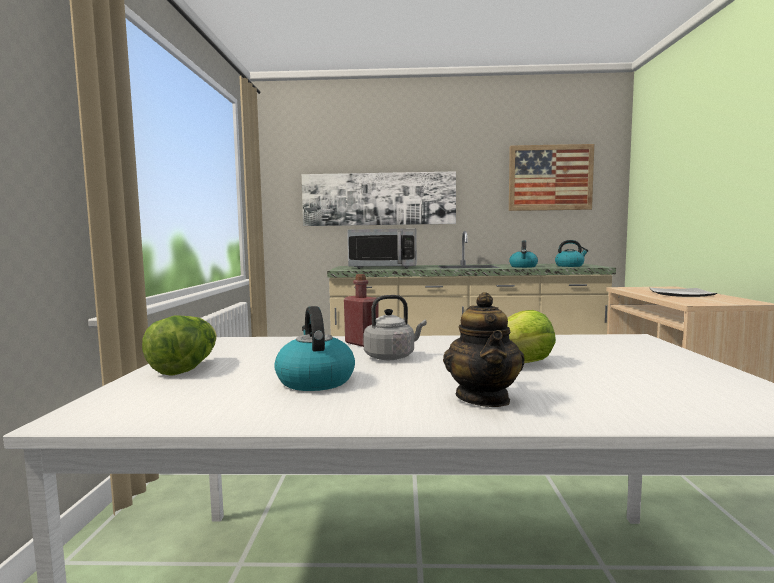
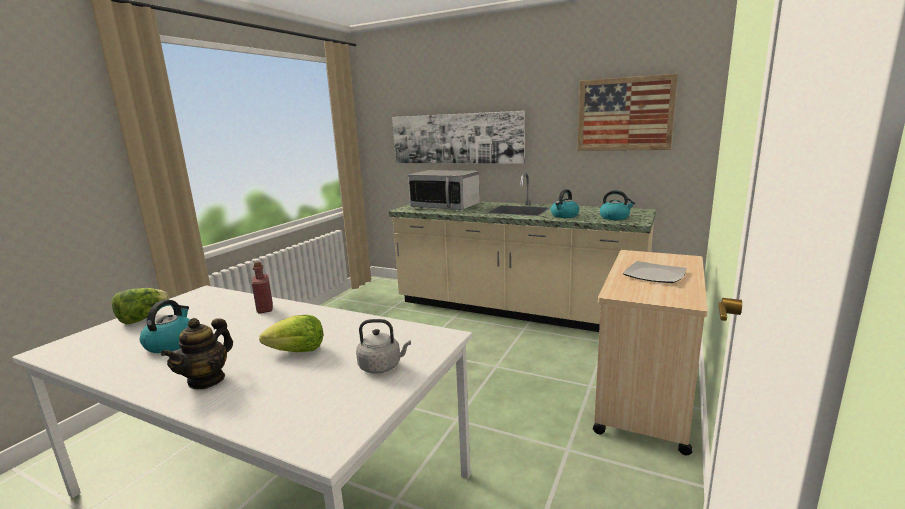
camera: 25 degrees right, 10 degrees up
(392, 357) = (250, 327): grey kettle -> grey kettle (382, 366)

